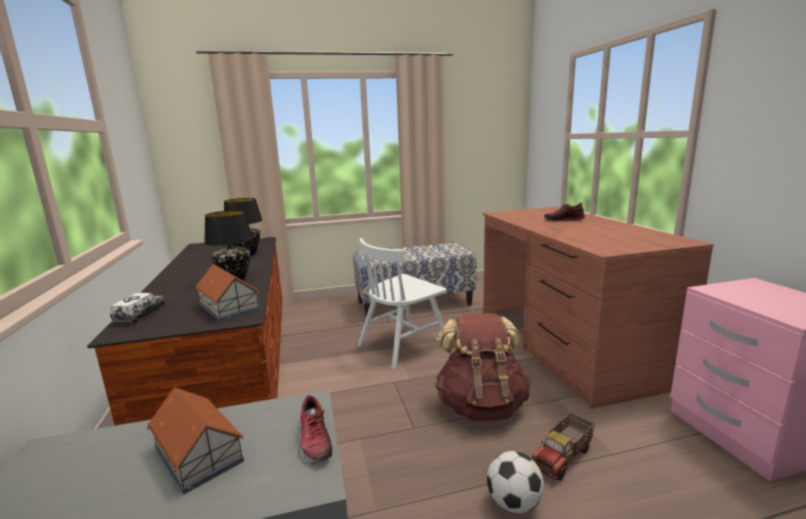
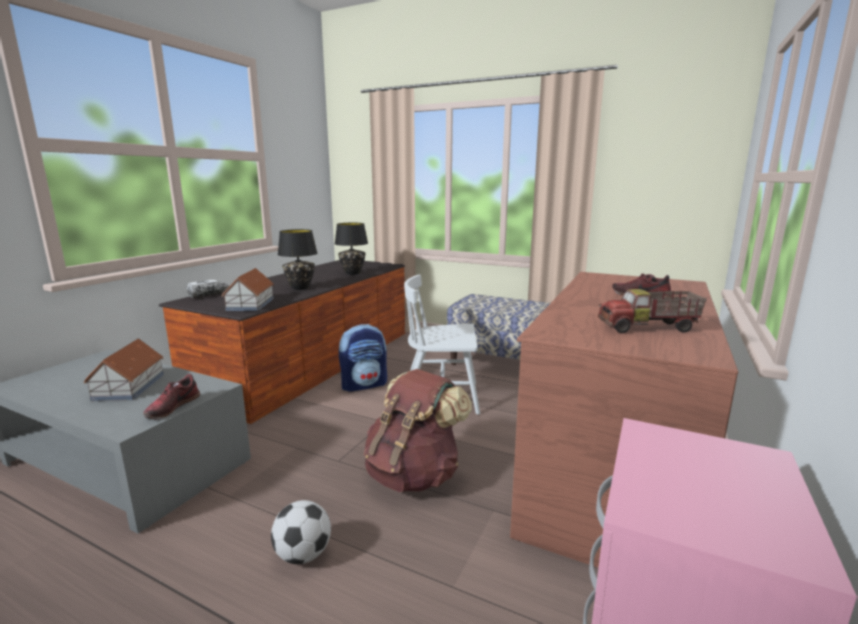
camera: 40 degrees right, 0 degrees up
(324, 362) = (364, 385): none -> backpack
(563, 458) = (400, 555): toy truck -> toy truck (648, 328)

